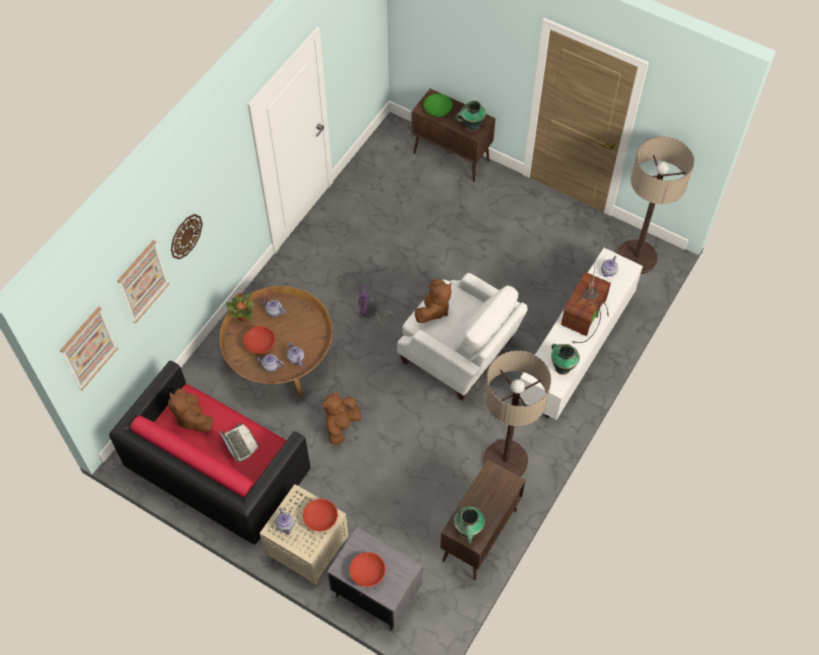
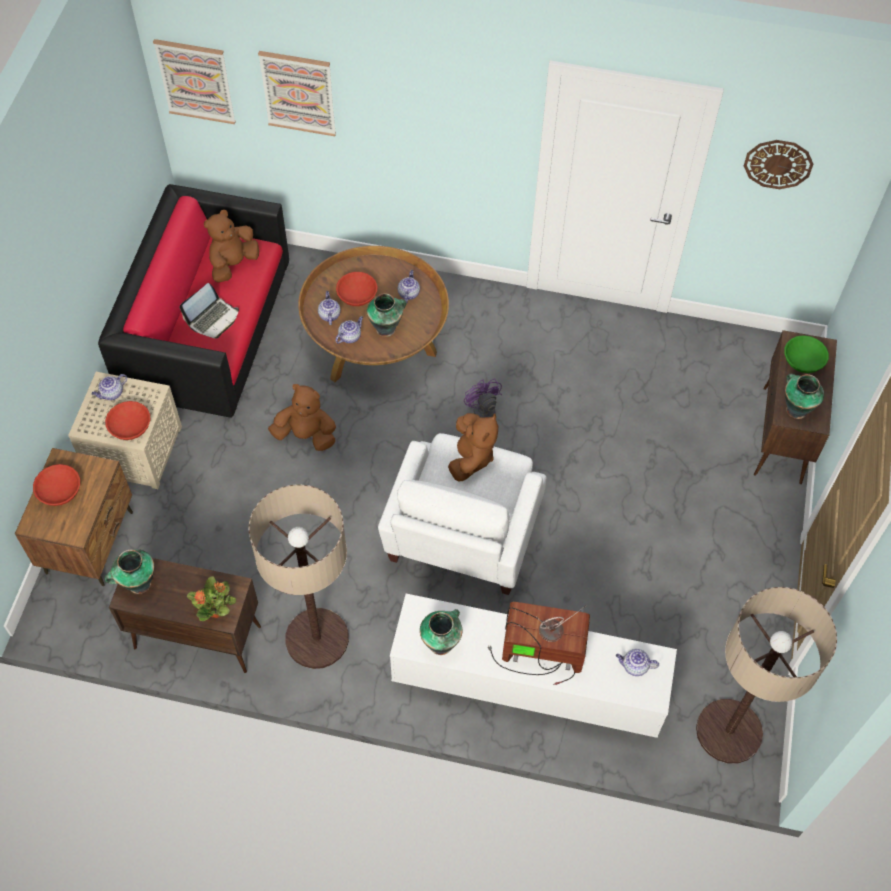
camera: 70 degrees right, 0 degrees up
(185, 236) = (383, 112): wall clock -> wall clock (778, 163)
(243, 316) = (389, 265): potted plant -> potted plant (216, 611)
(298, 333) = (386, 328): none -> vase
(376, 593) = (90, 542): grey nightstand -> brown nightstand
(433, 310) = (471, 457): brown plush toy -> brown plush toy turned 90 degrees counterclockwise

